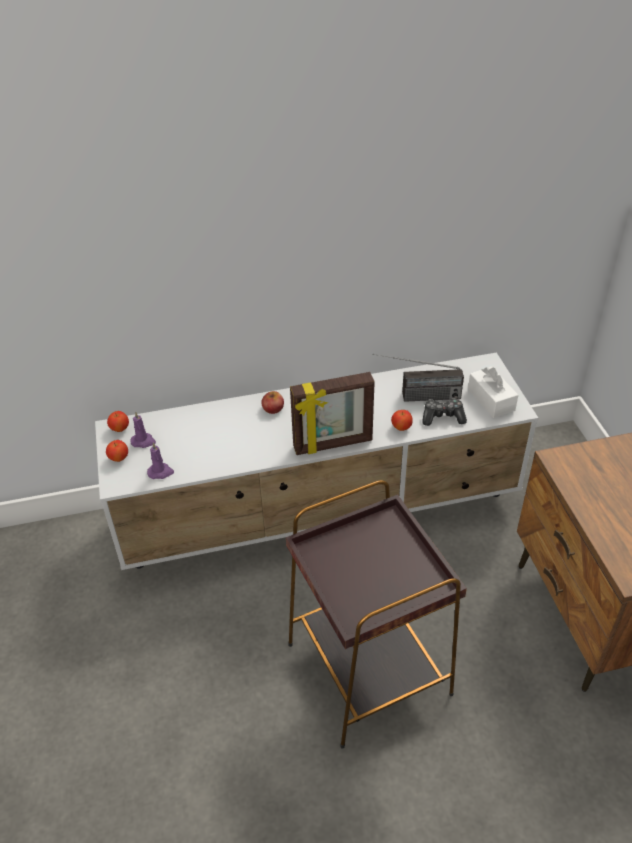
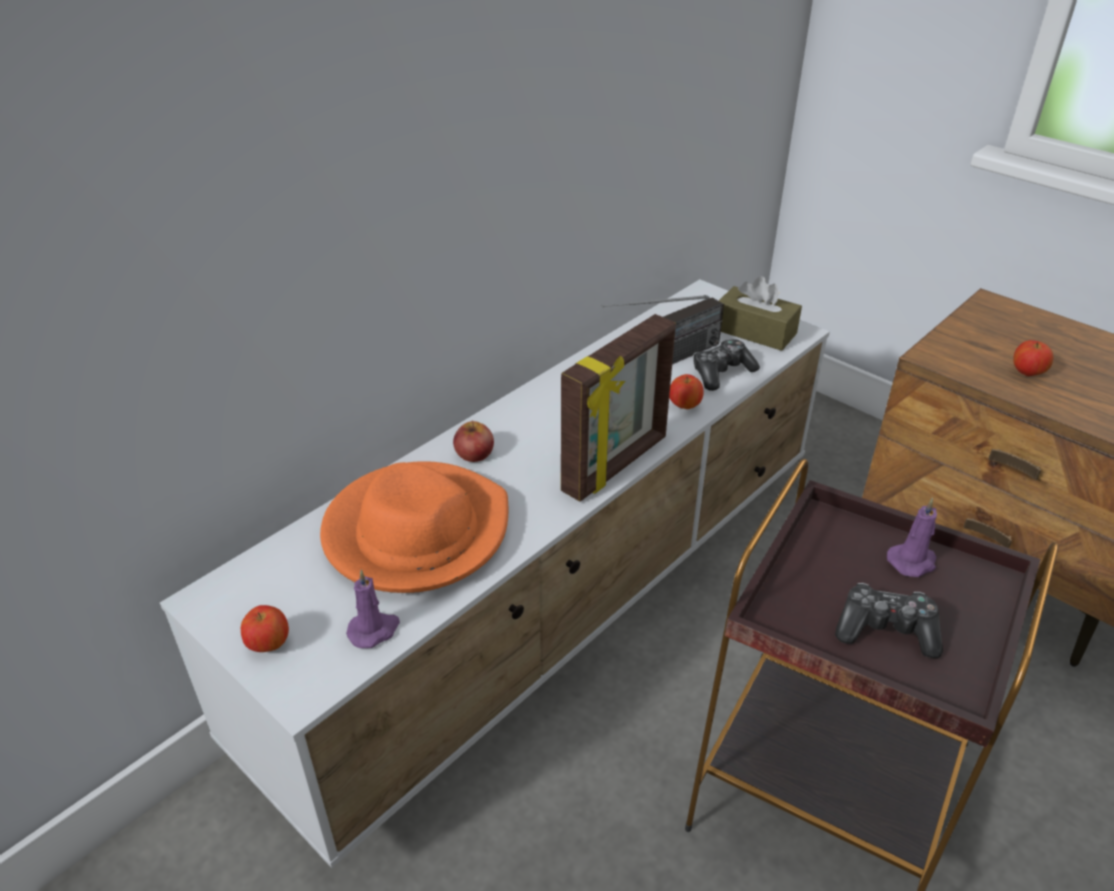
camera: 35 degrees left, 5 degrees down
(120, 429) = (226, 594): apple -> apple (1027, 373)
(143, 441) = (293, 594): purple candle -> purple candle (913, 561)
(213, 436) = (416, 532): none -> orange hat
(357, 580) = (886, 630): none -> game controller
(491, 399) = (755, 331): white tissue box -> brown tissue box

